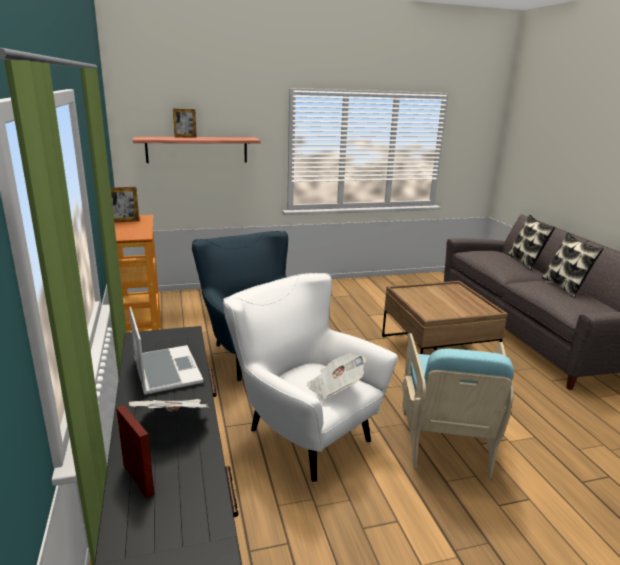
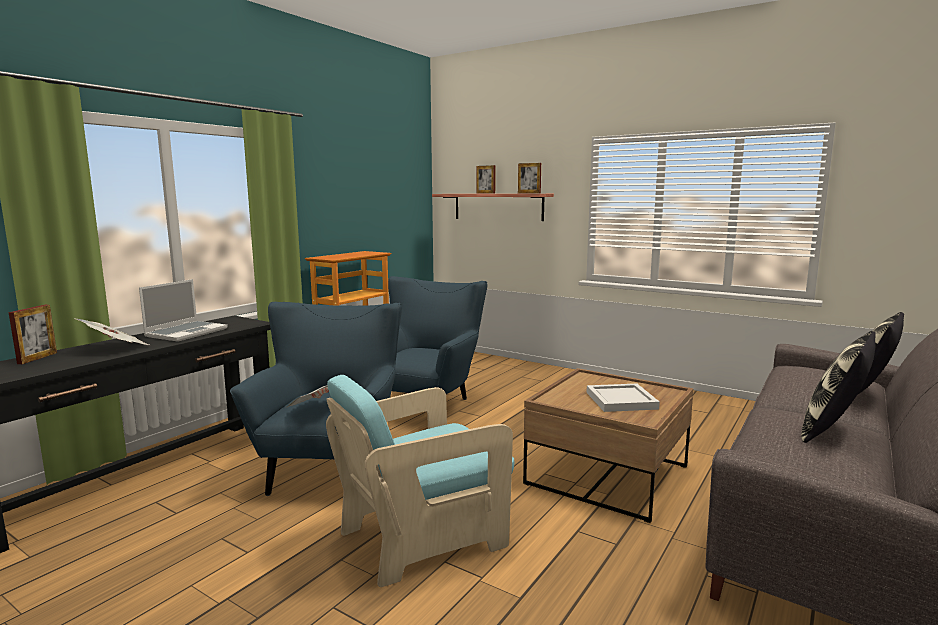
camera: 50 degrees right, 10 degrees down
(125, 221) = (359, 253): picture frame -> picture frame (529, 193)
(301, 432) = (333, 466): white armchair -> blue armchair
(452, 301) = (620, 400): none -> white tray

